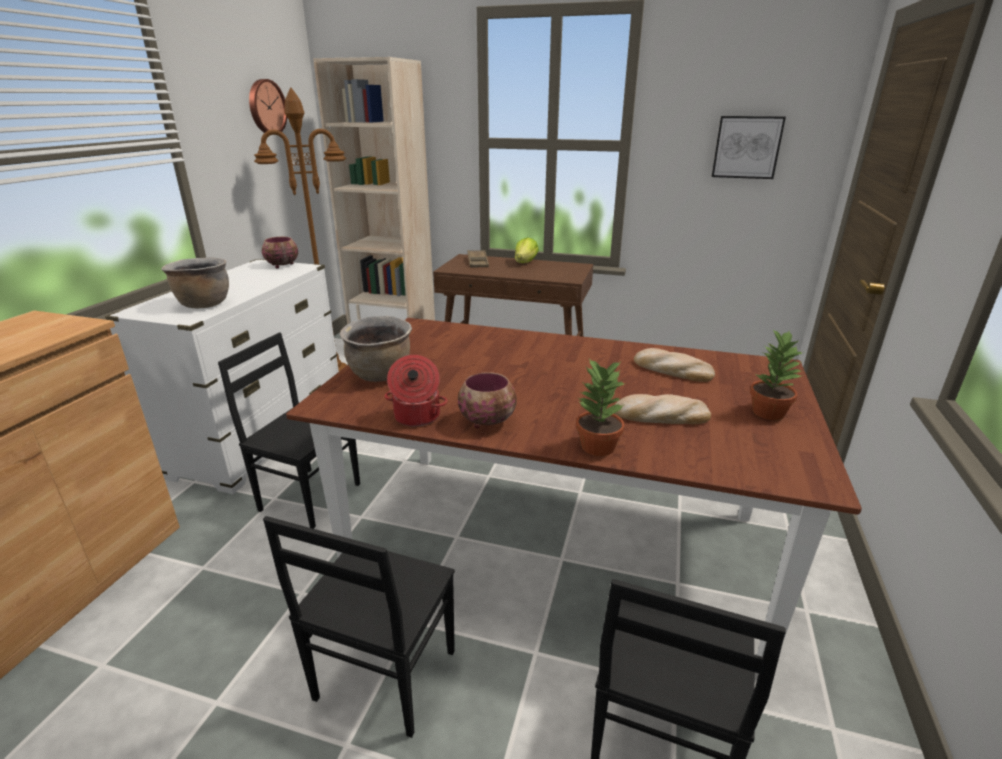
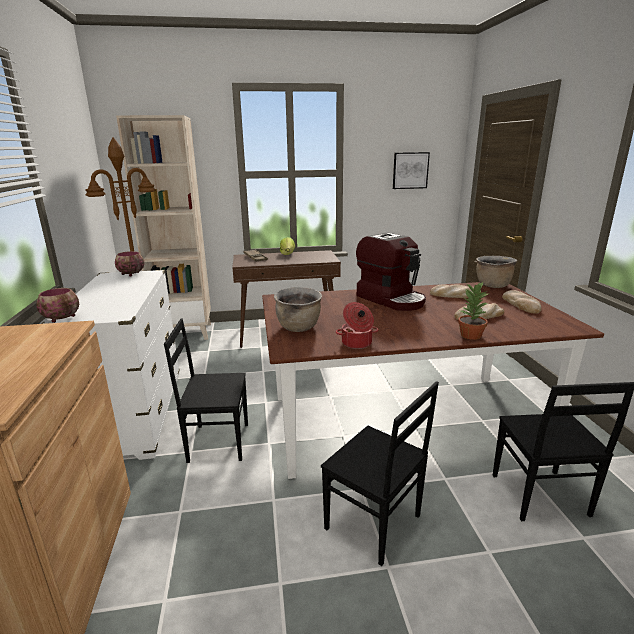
camera: 25 degrees left, 5 degrees down
(204, 304) = (114, 306): brown cooking pot -> brown cooking pot (492, 285)
(266, 107) = (75, 153): wall clock -> none
(383, 676) = (373, 524): black chair -> black chair turned 45 degrees counterclockwise
(488, 421) = (400, 336): bowl -> bowl (63, 318)
(564, 357) = (391, 299): none -> coffee machine
(768, 412) = (521, 305): potted plant -> bread

